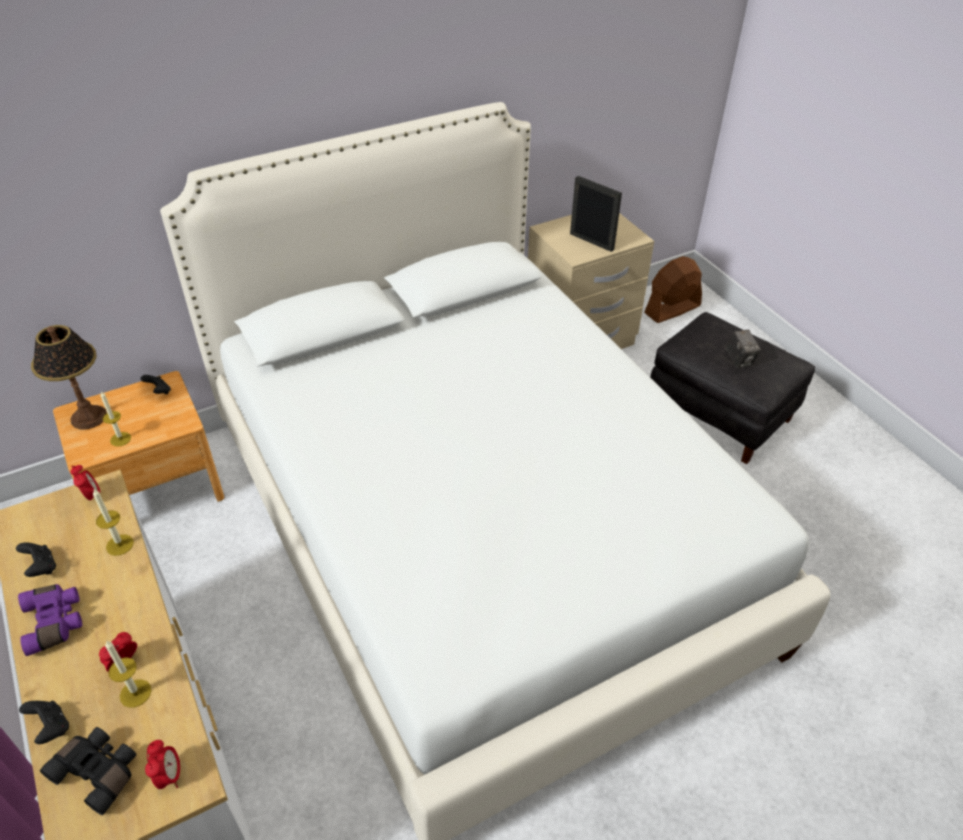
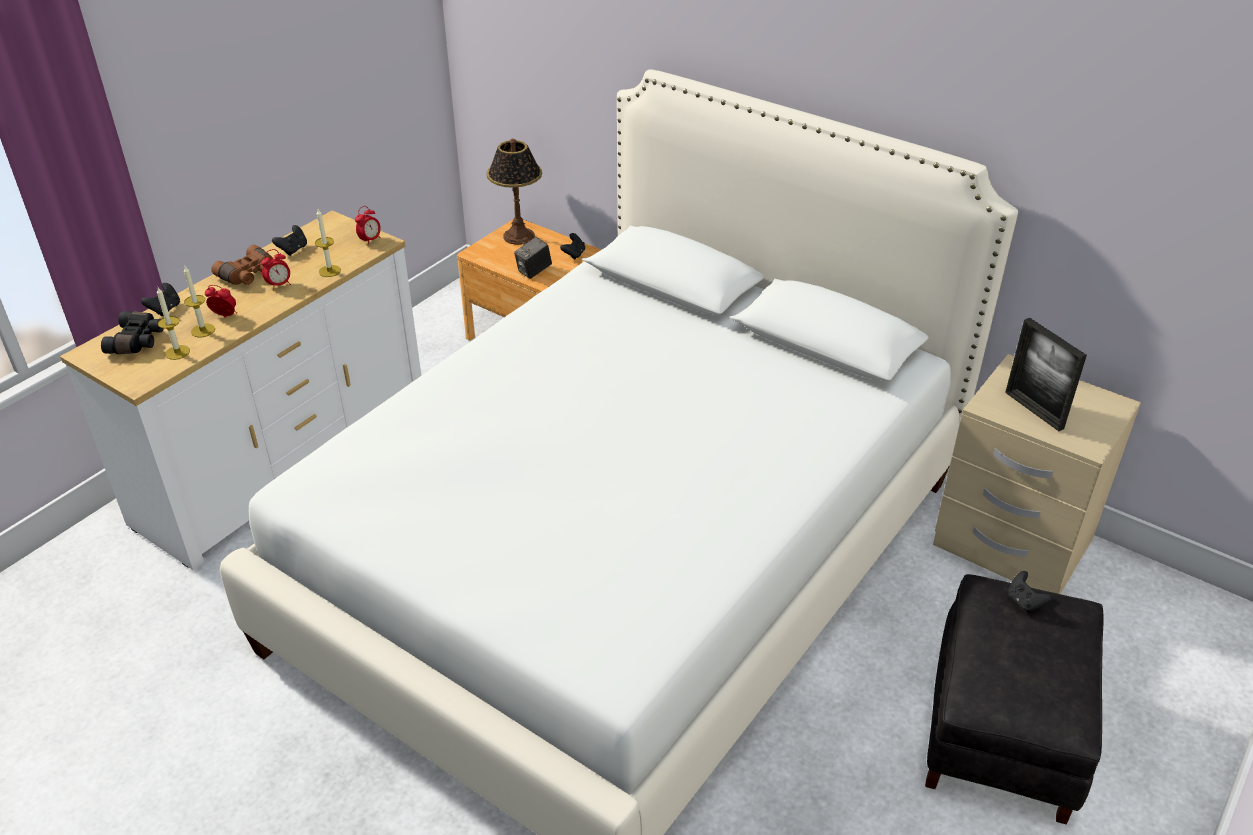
camera: 65 degrees right, 5 degrees down
(55, 622) = (249, 275): purple binoculars -> brown binoculars
(120, 439) = (506, 260): candle -> candle (177, 352)
(169, 775) = (142, 370): alarm clock -> alarm clock (279, 285)
(591, 241) = (1034, 410): picture frame -> picture frame turned 135 degrees clockwise
(672, 309) = (1177, 621): brown fan -> none
(697, 336) = (1024, 602): none -> black game controller
(739, 360) = (1015, 658): camera -> camera (534, 271)

